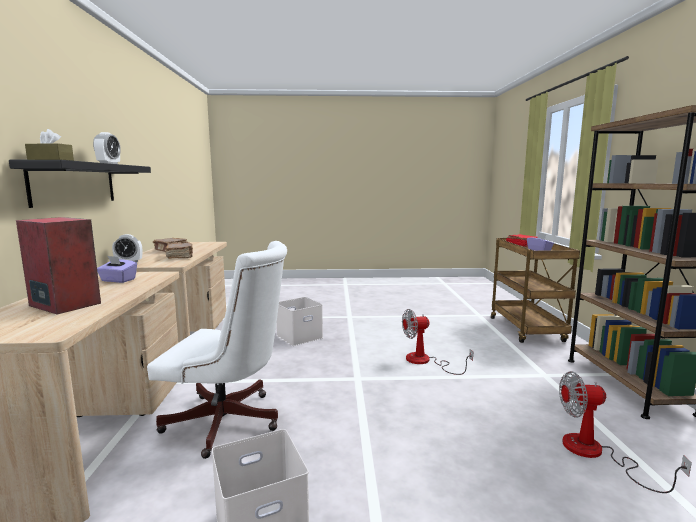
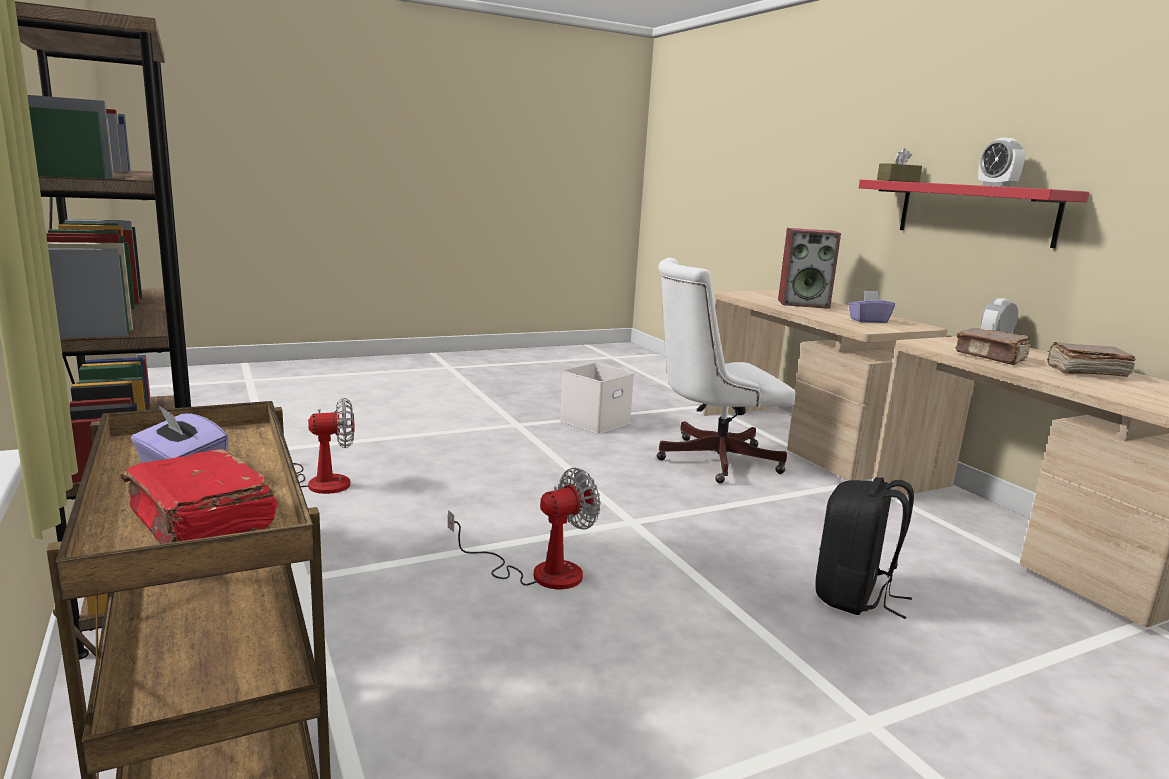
camera: 155 degrees right, 5 degrees up
(75, 183) = (975, 212): black shelf -> red shelf
(300, 336) = (854, 596): white storage box -> black backpack

